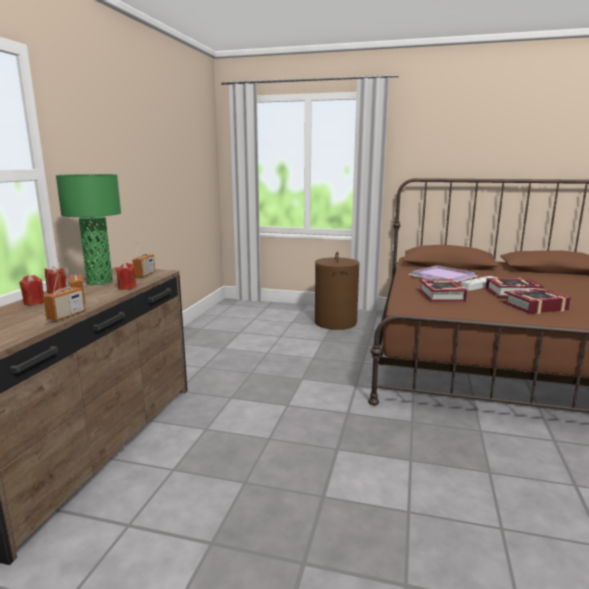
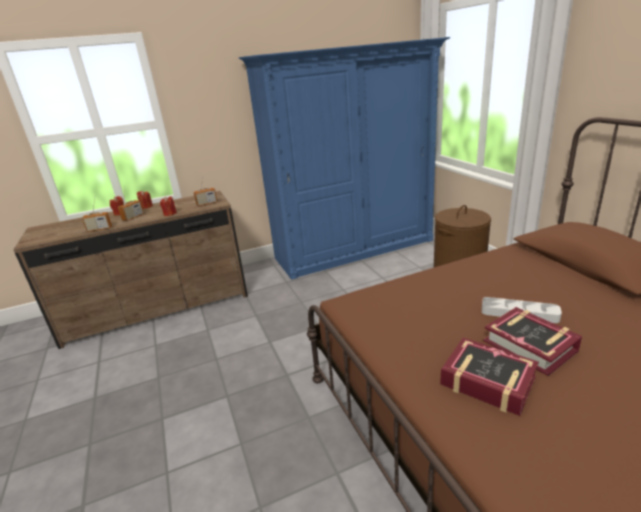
camera: 55 degrees right, 10 degrees up
(100, 282) = (176, 204): green table lamp -> none
(217, 327) = (356, 250): none -> blue wardrobe
(442, 295) = (425, 306): book -> none
(444, 277) = (514, 281): purple tray -> none

